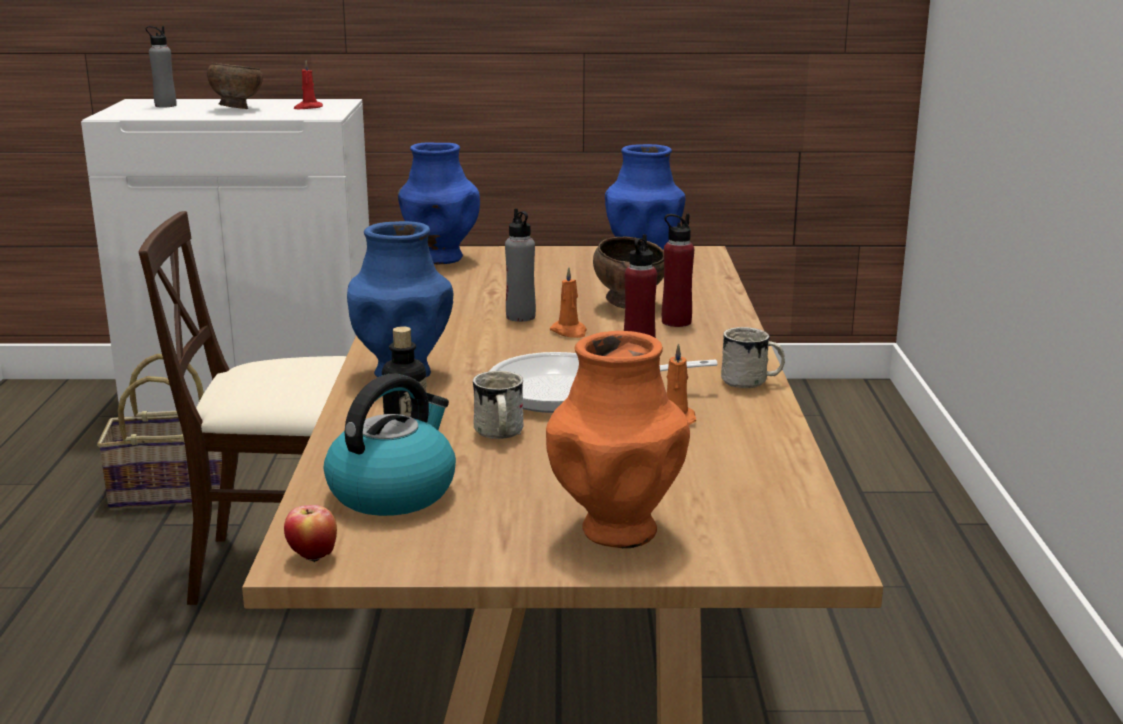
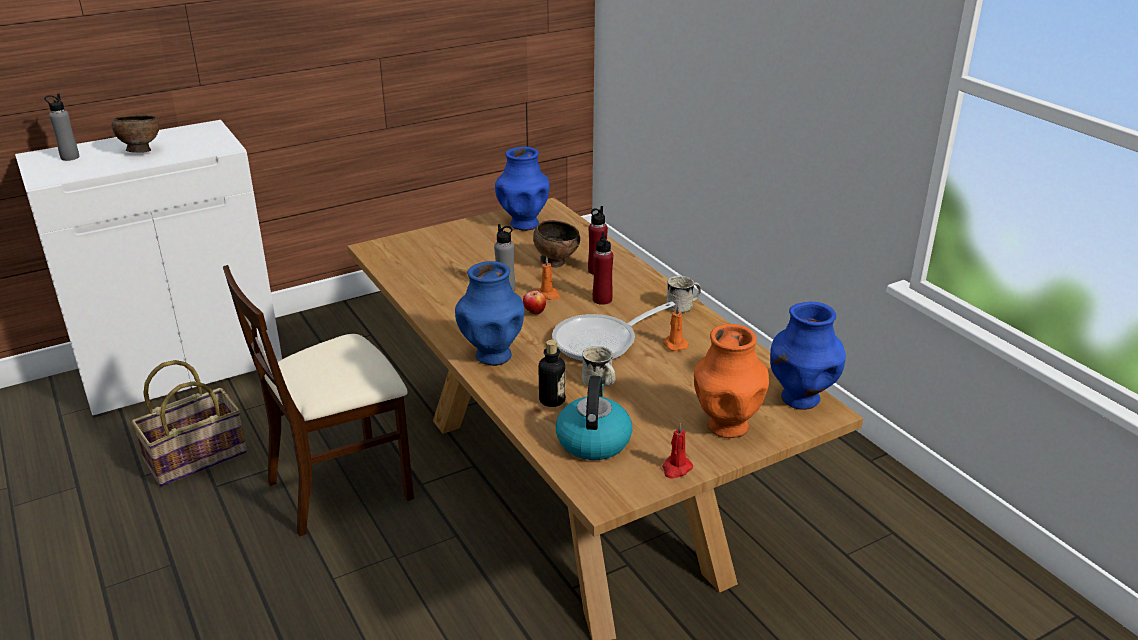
camera: 30 degrees left, 10 degrees up
(308, 108) = (196, 139): red candle -> red candle (676, 469)
(312, 556) = (606, 495): apple -> apple (534, 313)
(440, 259) = (393, 251): blue vase -> blue vase (800, 399)

